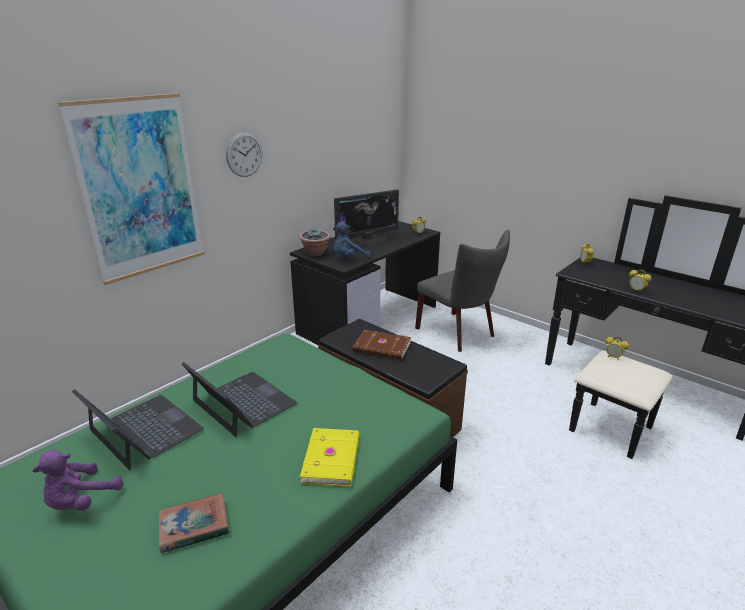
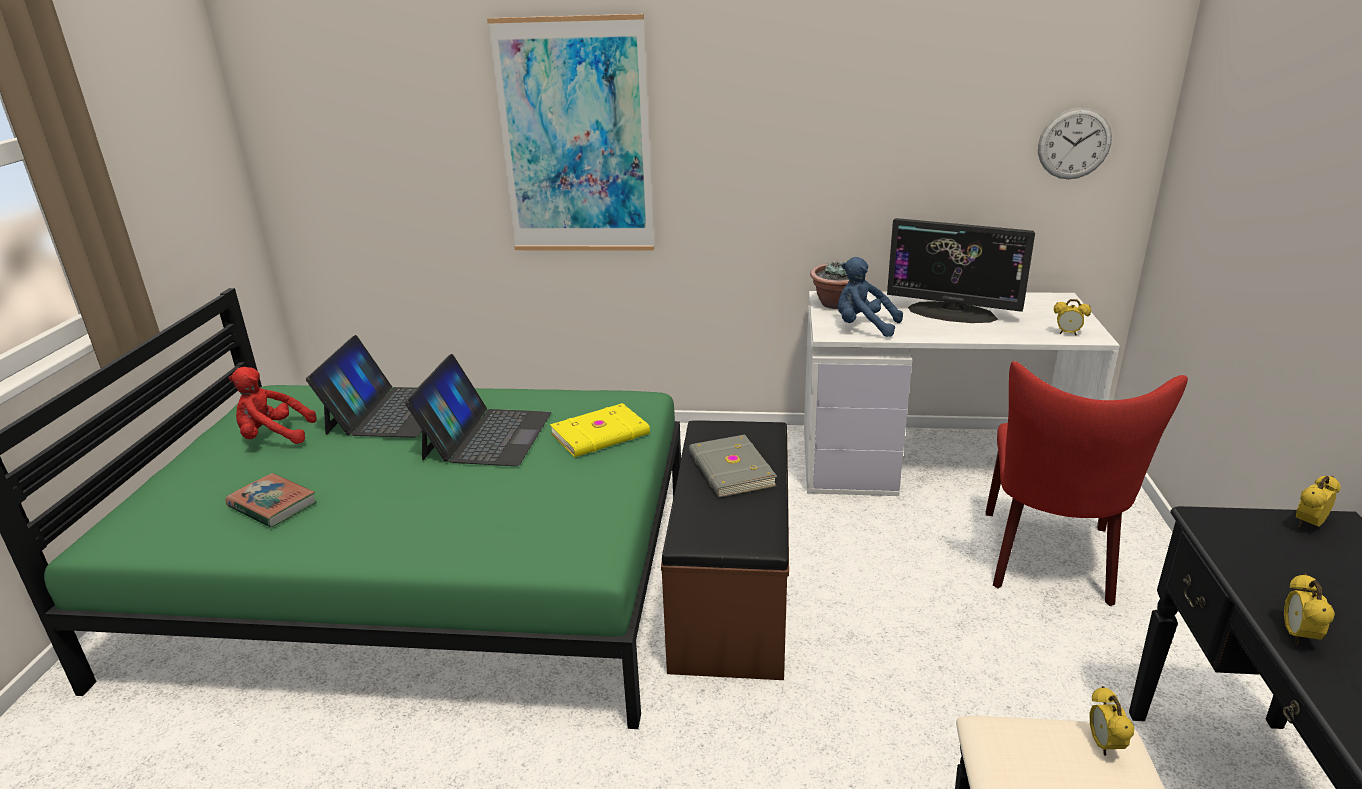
camera: 55 degrees right, 0 degrees up
(81, 501) = (274, 436): purple plush toy -> red plush toy
(244, 154) = (745, 116): wall clock -> wall clock (1074, 143)
(333, 459) = (433, 536): yellow book -> yellow book (601, 435)
(369, 319) = (935, 461): black desk -> white desk
(382, 348) = (730, 470): brown book -> grey book
(459, 333) = (1049, 562): grey chair -> red chair

